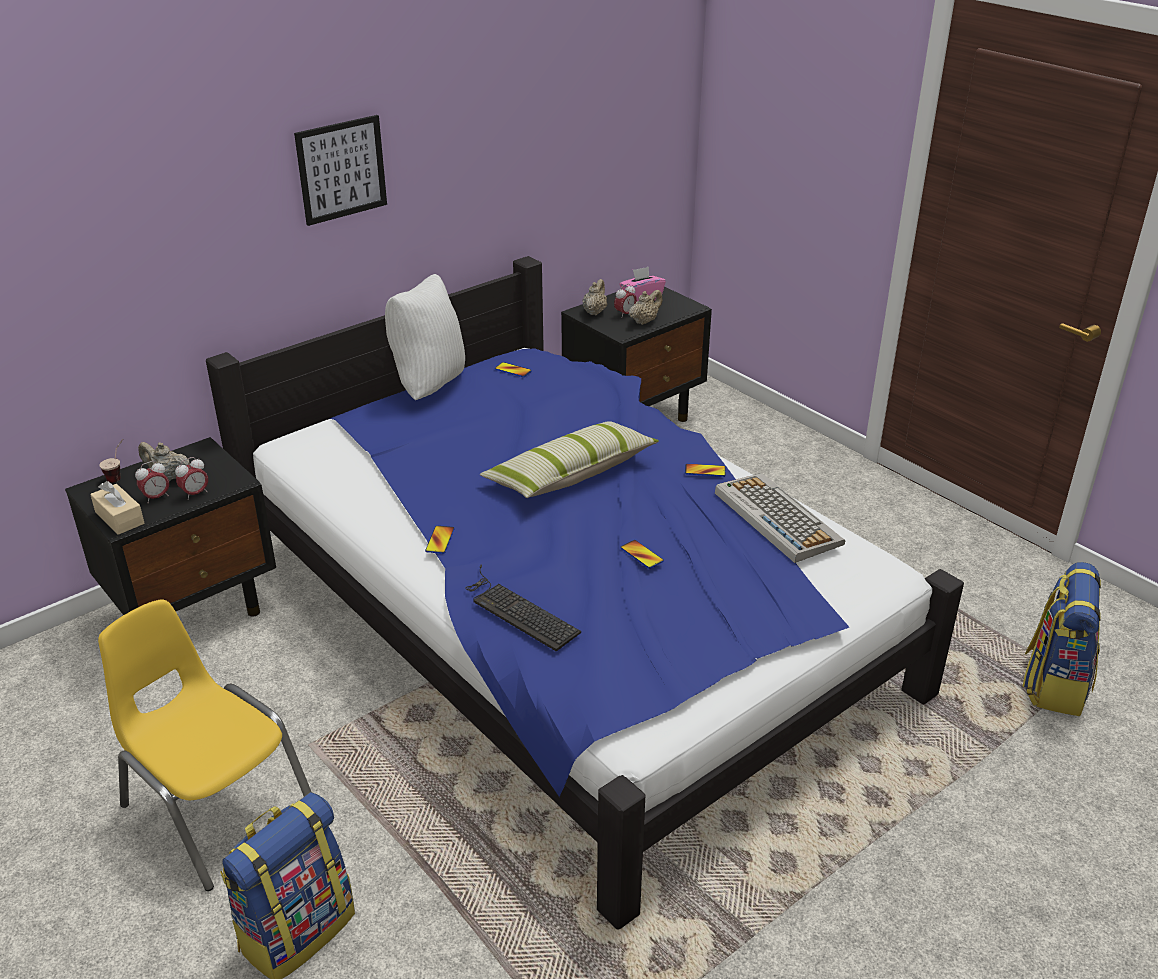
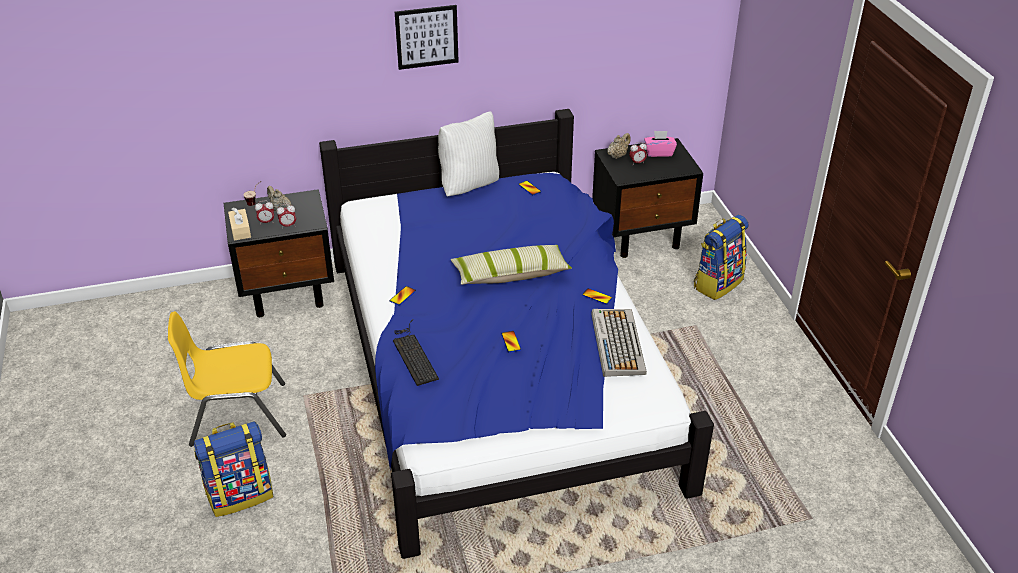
camera: 25 degrees right, 5 degrees up
(217, 808) = (238, 415): yellow chair -> yellow chair turned 75 degrees counterclockwise
(644, 321) = (646, 172): beige teapot -> none
(1053, 683) = (790, 516): backpack -> backpack (717, 283)

